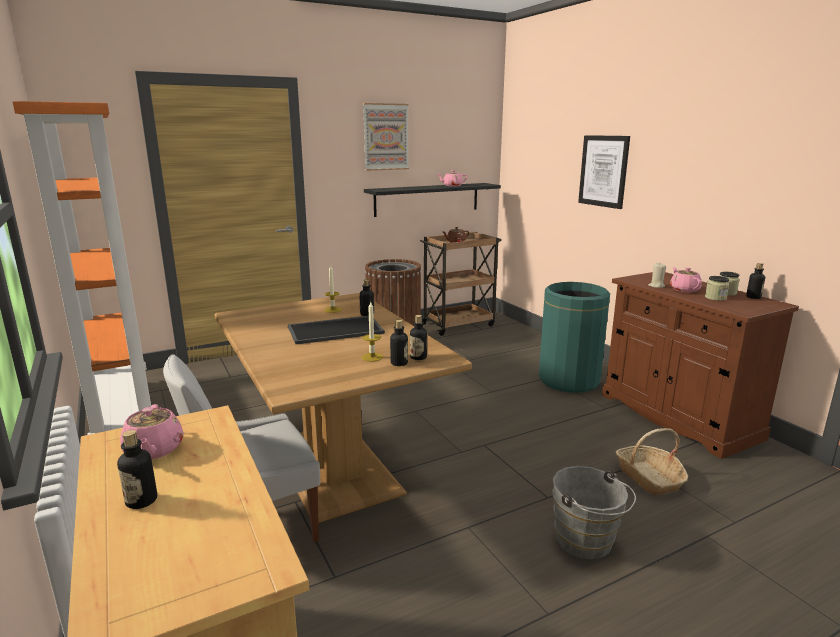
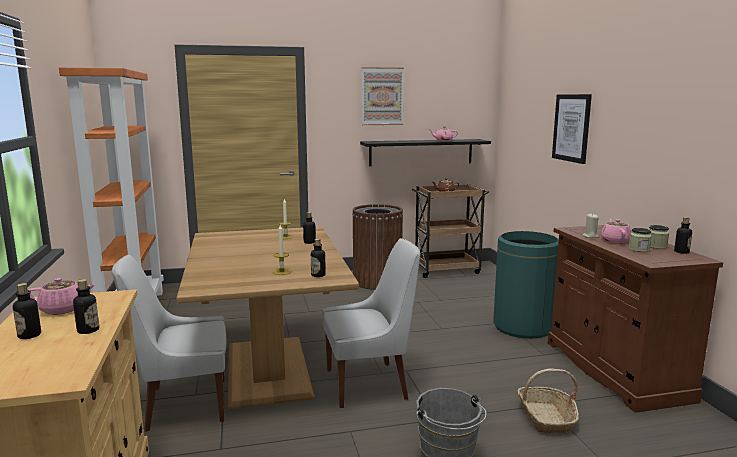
camera: 15 degrees right, 5 degrees down
(154, 450) = (63, 309): pink teapot -> pink teapot turned 90 degrees counterclockwise
(336, 329) = (273, 251): tray -> none
(399, 363) = (298, 278): bottle -> bottle (88, 330)
(456, 466) = (370, 384): none -> white chair

